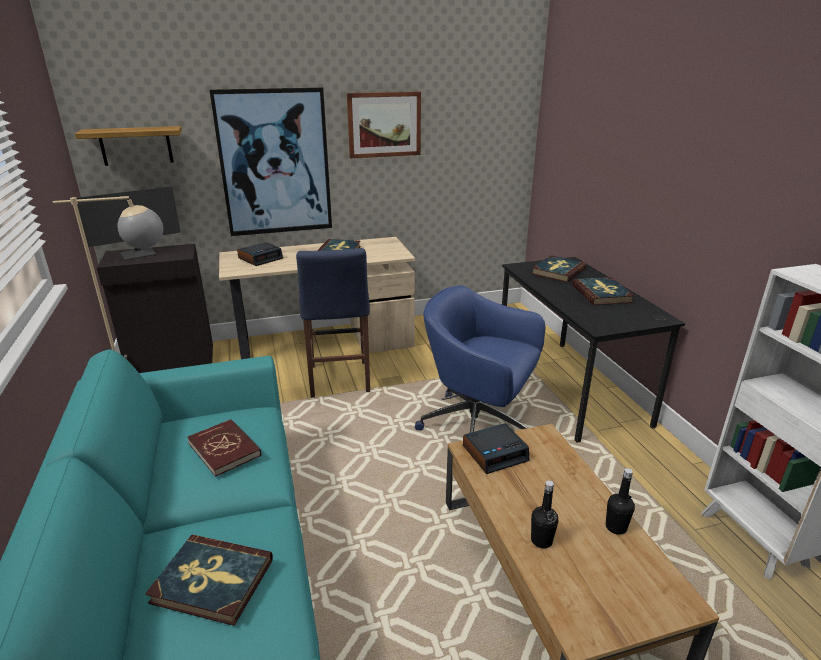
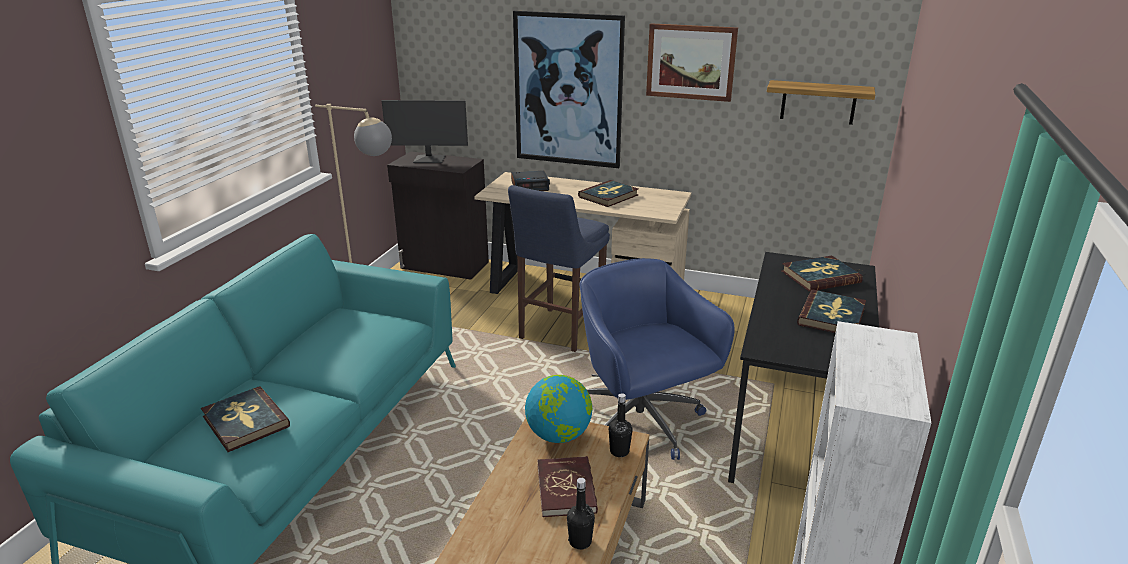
camera: 35 degrees right, 0 degrees up
(136, 146) = (447, 58): shelf -> shelf (818, 102)
(225, 449) = (347, 341): red book -> red book (566, 489)
(495, 453) = (559, 435): alarm clock -> globe
(541, 540) = (502, 517): black bottle -> black bottle (619, 451)

